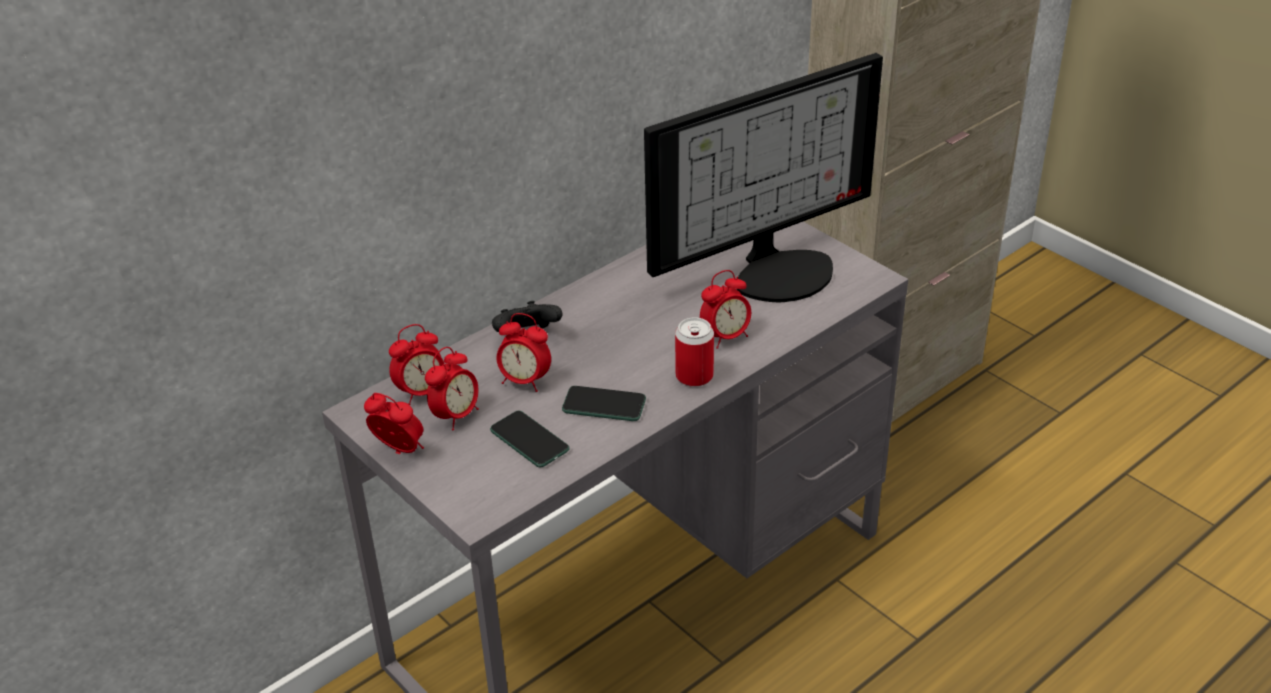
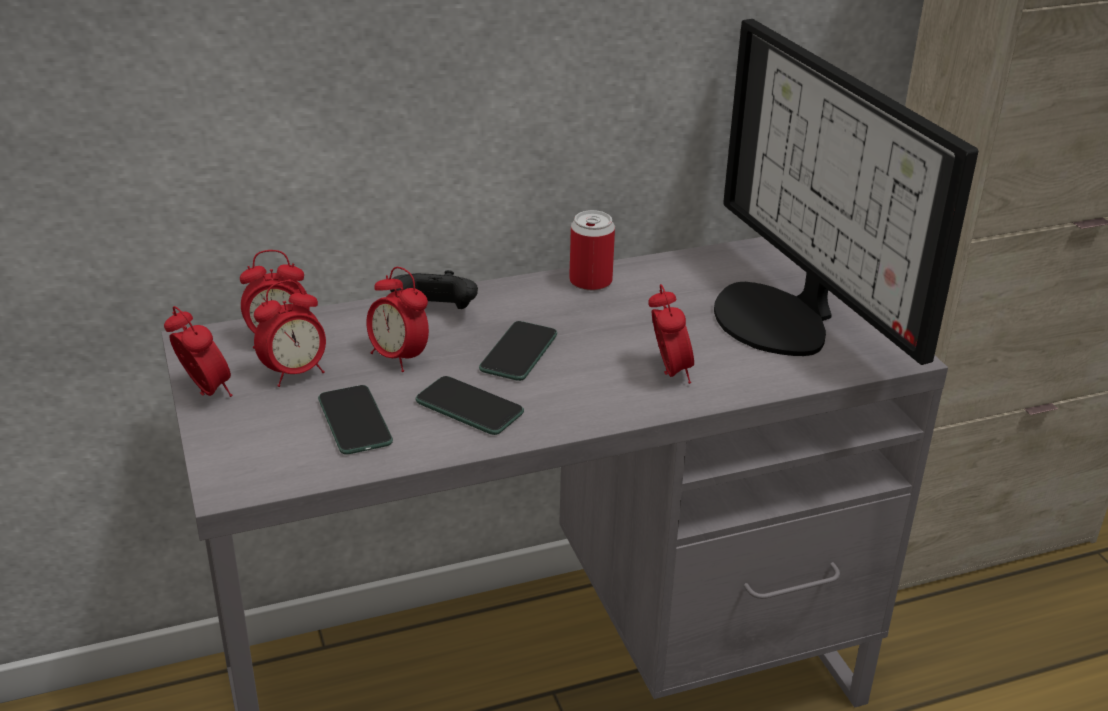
camera: 20 degrees right, 5 degrees down
(610, 351) = (518, 352): none -> phone
(694, 376) = (600, 405): can -> can (590, 281)
(725, 337) = (668, 372): alarm clock -> alarm clock turned 90 degrees counterclockwise
(779, 270) = (784, 318): monitor -> monitor turned 75 degrees clockwise

